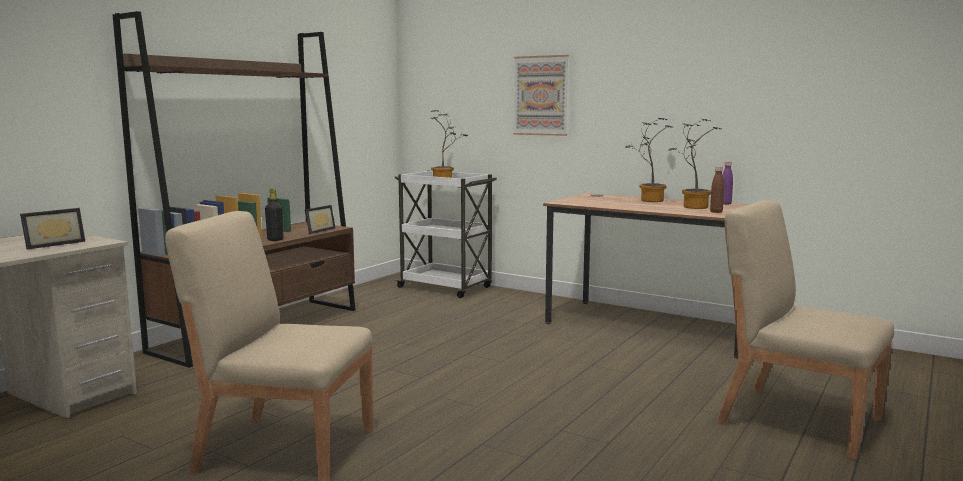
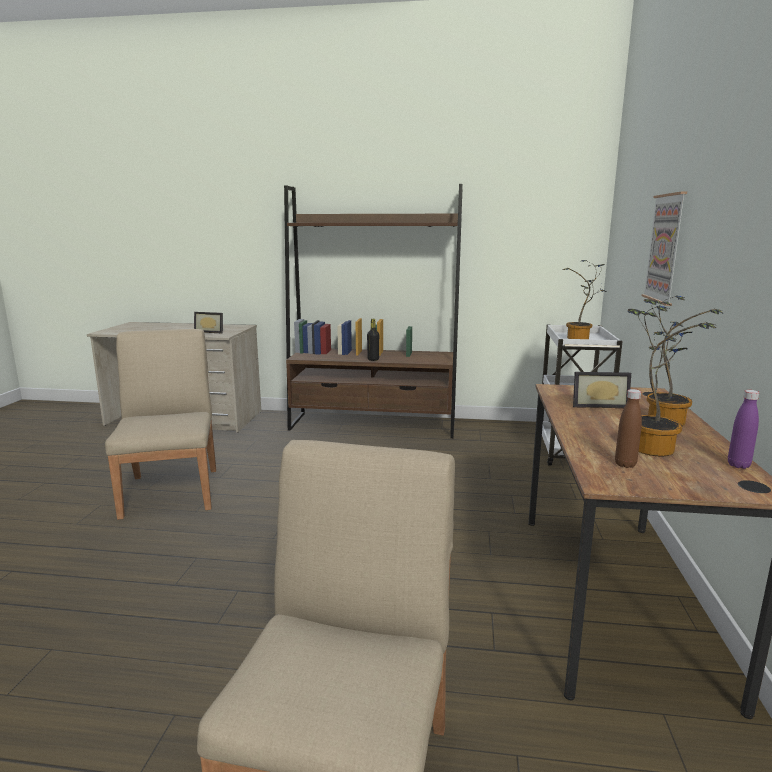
camera: 65 degrees right, 5 degrees up
(317, 230) = (421, 360): picture frame -> picture frame (598, 405)

